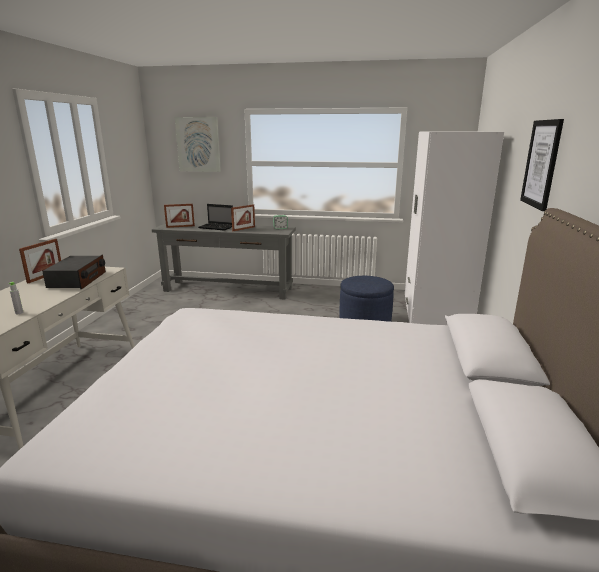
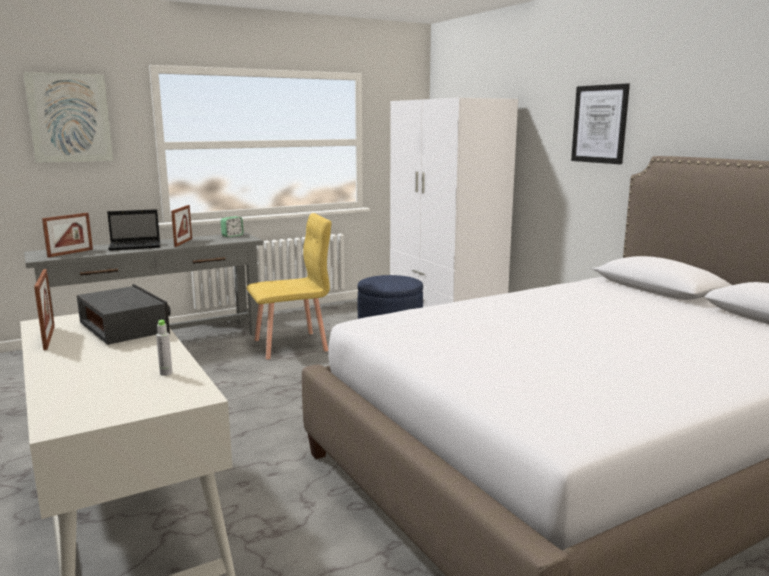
camera: 40 degrees left, 5 degrees down
(289, 312) = (291, 345): none -> yellow chair

